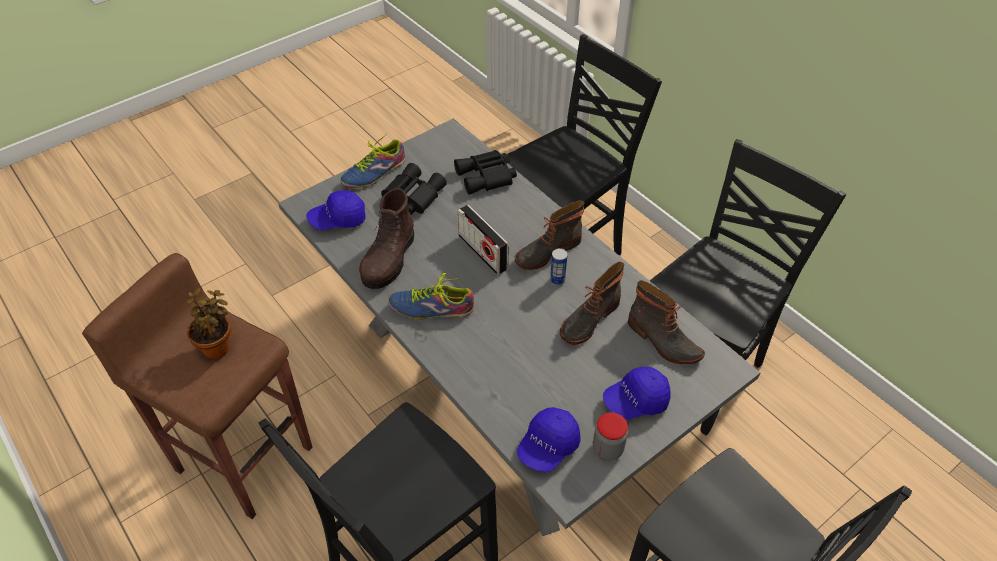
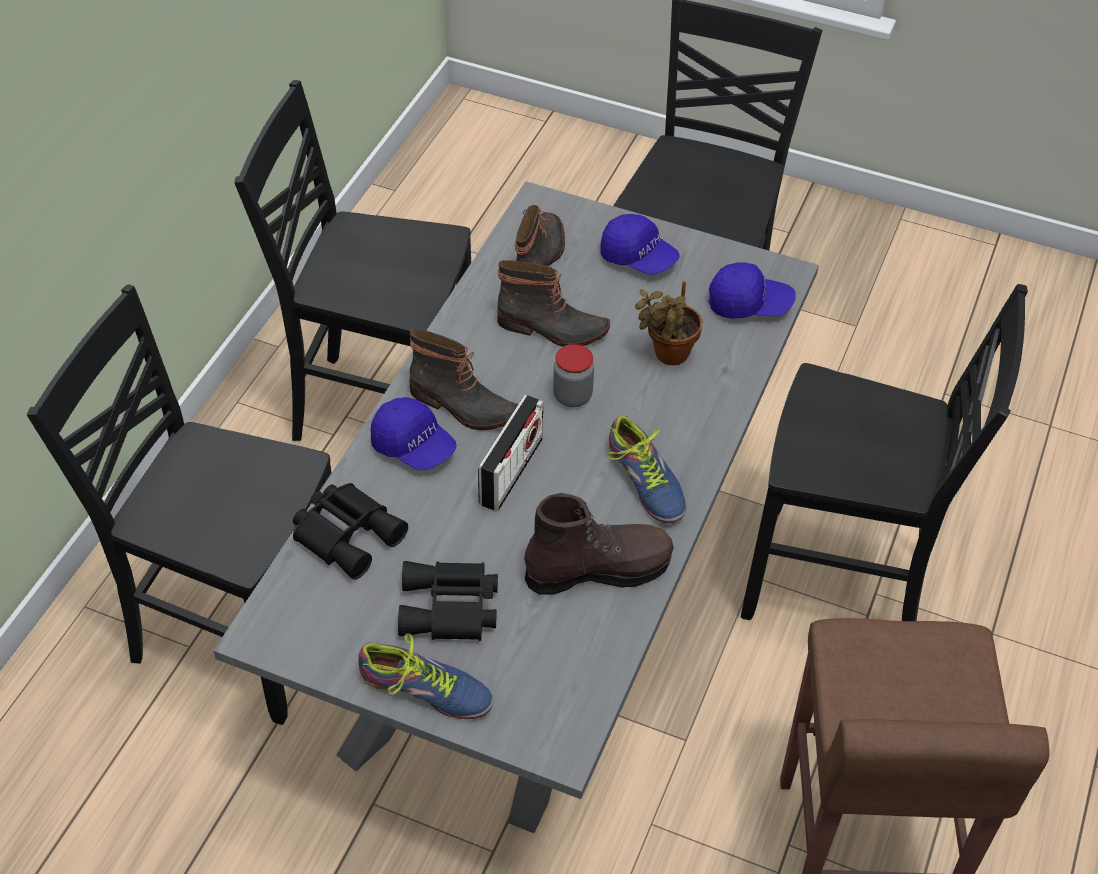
camera: 120 degrees left, 0 degrees up
(217, 346) = (882, 688): potted plant -> potted plant (667, 354)
(338, 220) = (563, 678): blue cap -> blue cap (413, 446)
(557, 280) = (509, 378): can -> none
(607, 449) = (714, 261): jar -> jar (572, 396)

